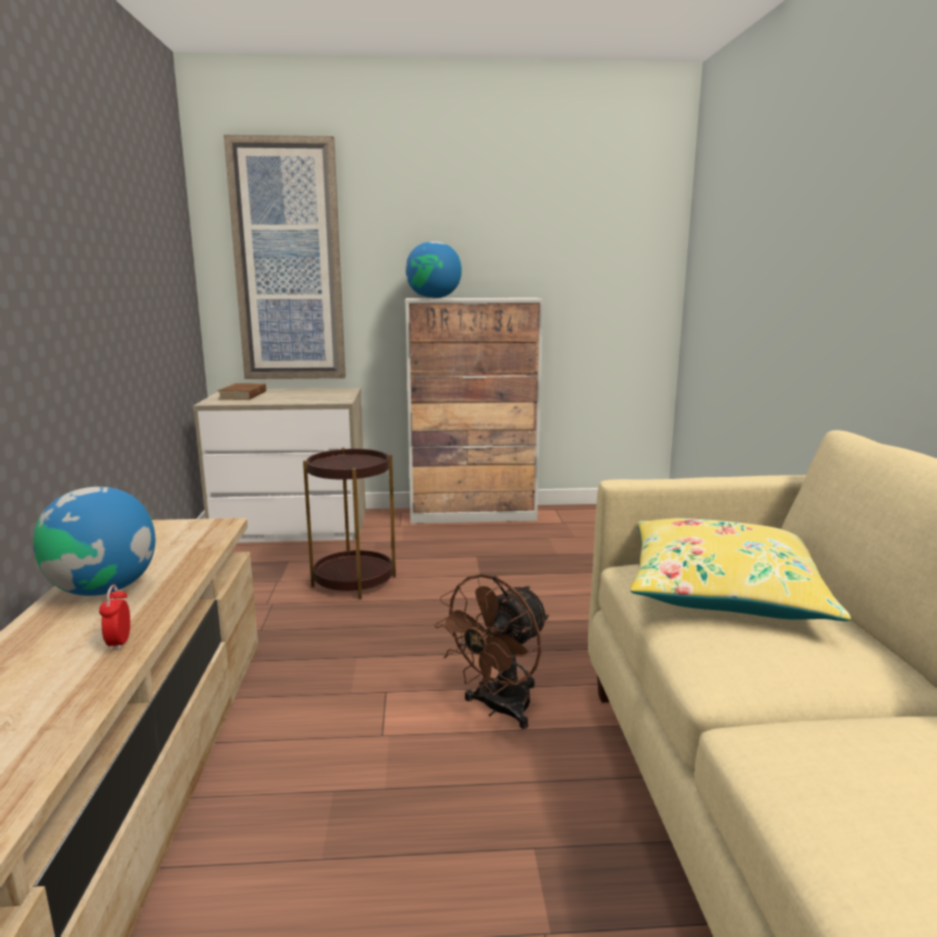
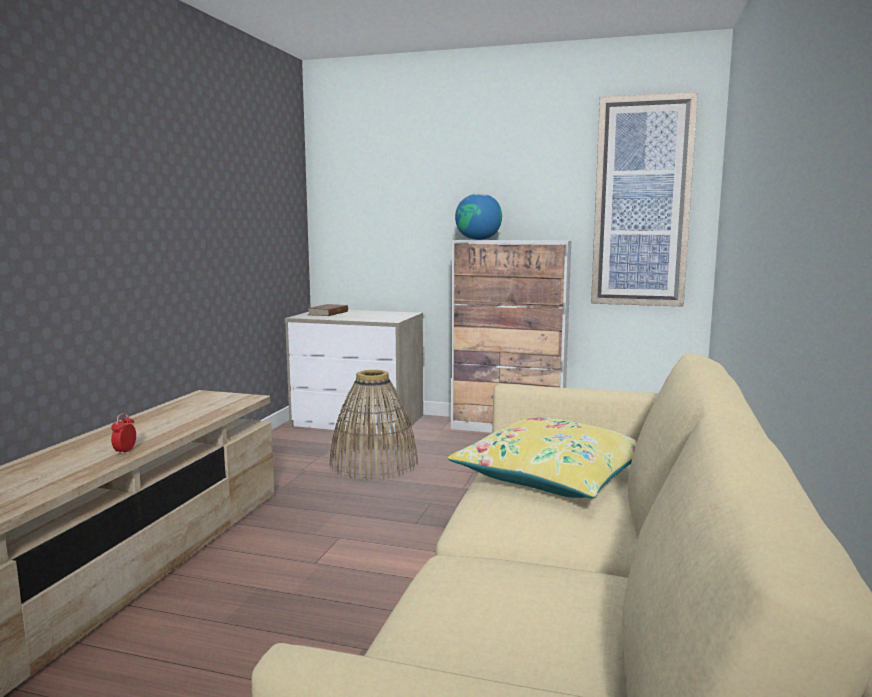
camera: 20 degrees right, 5 degrees down
(103, 589) = (144, 424): globe -> none
(288, 262) = (373, 211): picture -> picture (642, 202)
(354, 581) = (374, 464): brown side table -> basket
(498, 709) = (410, 563): brown fan -> none

